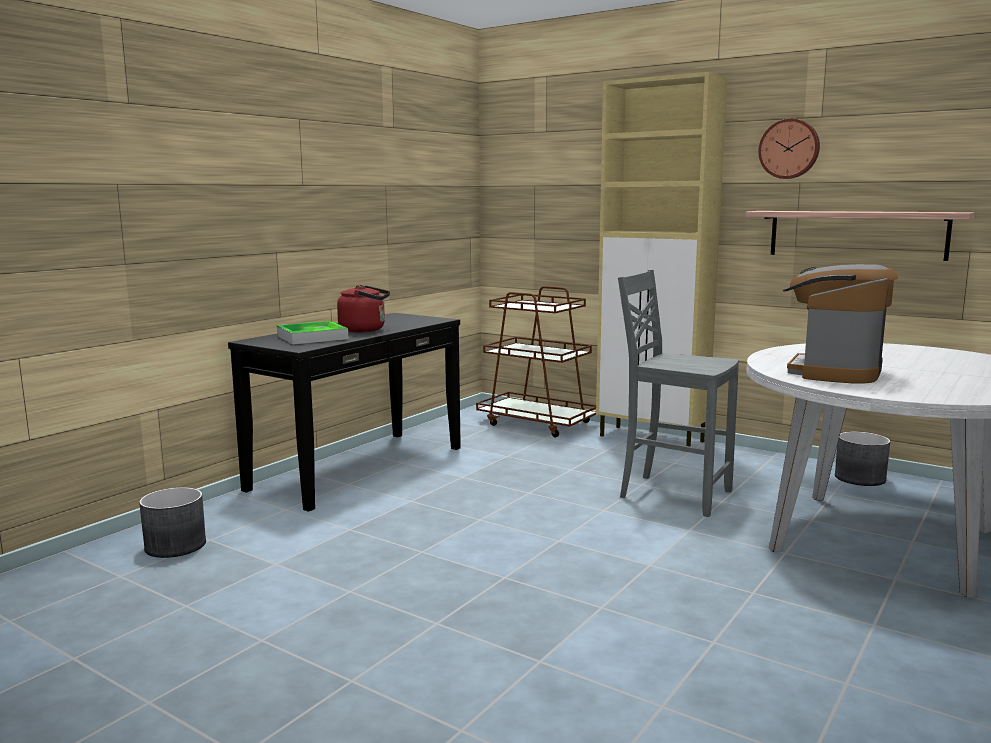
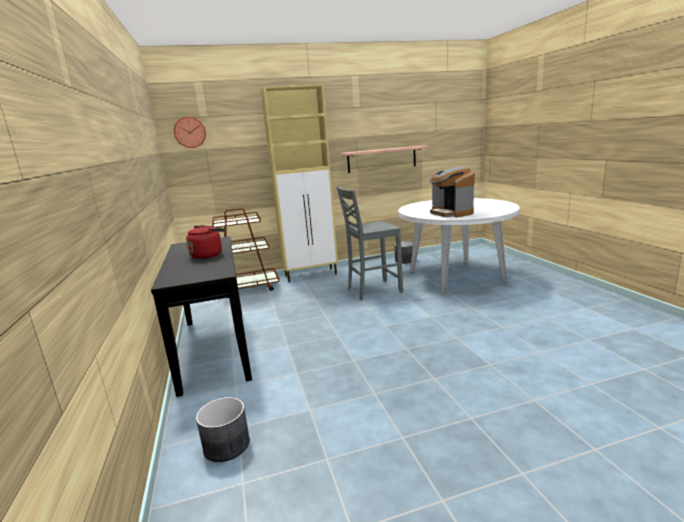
camera: 50 degrees left, 5 degrees up
(312, 337) = (198, 268): tray -> none
(789, 149) = (350, 122): wall clock -> wall clock (190, 132)

